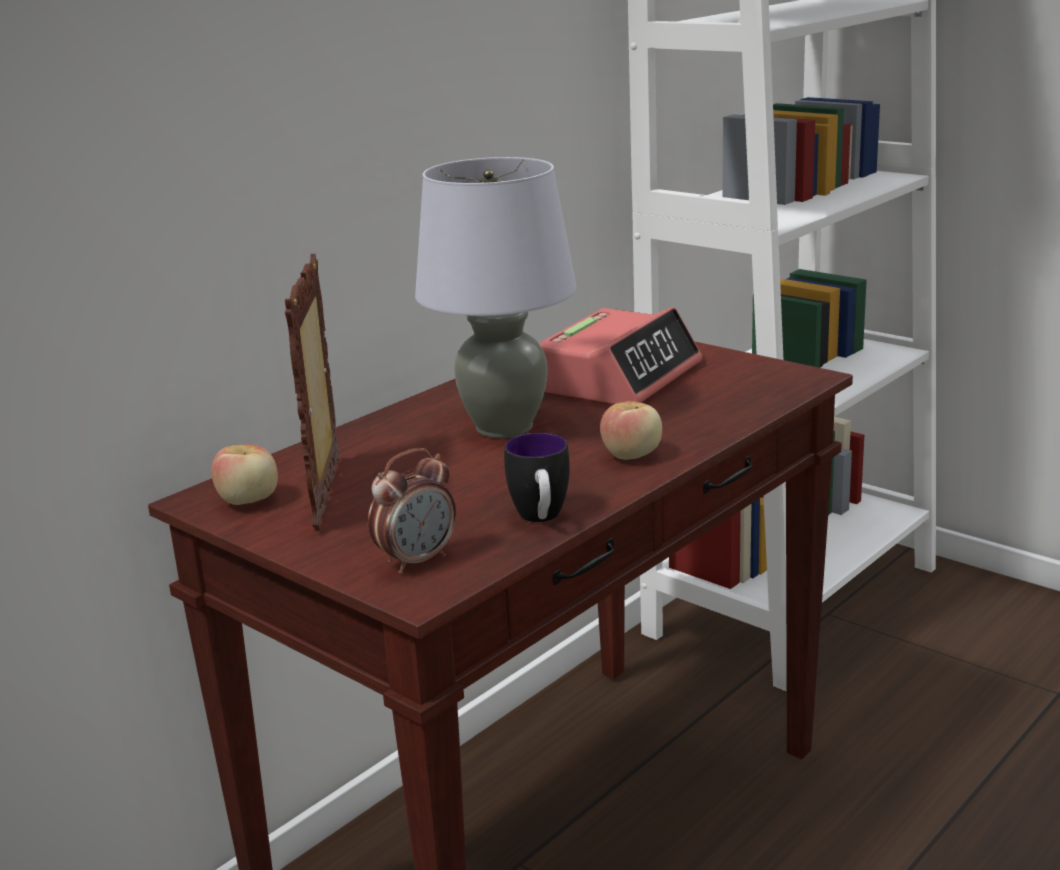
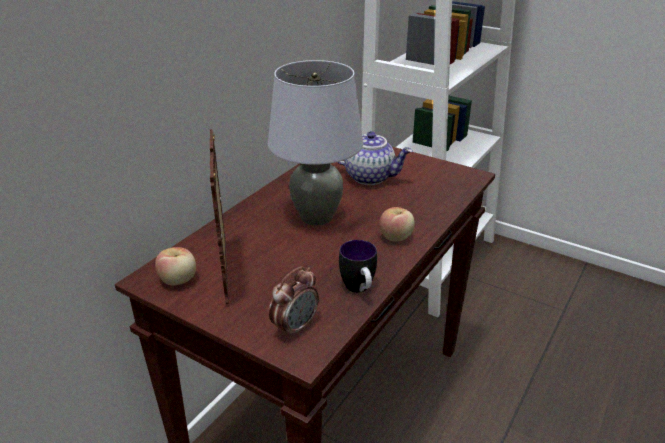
camera: 10 degrees left, 10 degrees up
(618, 377) = (370, 177): alarm clock -> teapot

